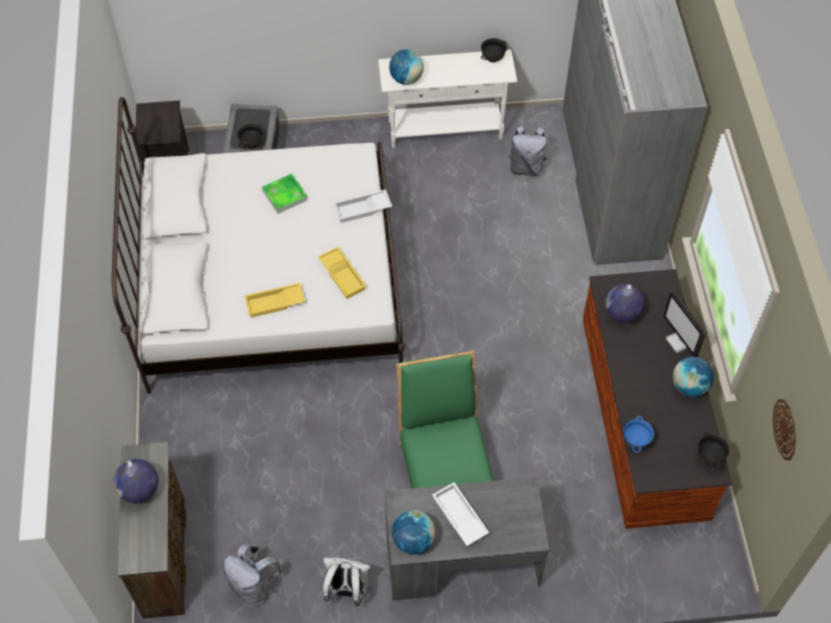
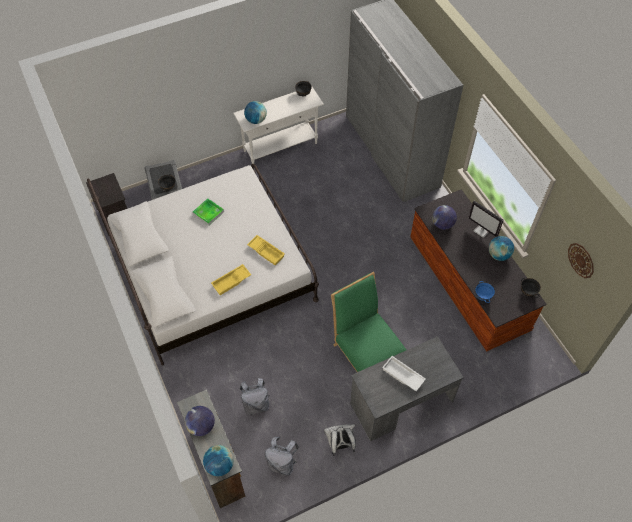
camera: 20 degrees left, 0 degrees up
(362, 209) = (261, 208): white tray -> none
(413, 540) = (382, 399): globe -> globe (220, 465)
(526, 167) = (338, 156): grey backpack -> grey backpack (256, 404)

